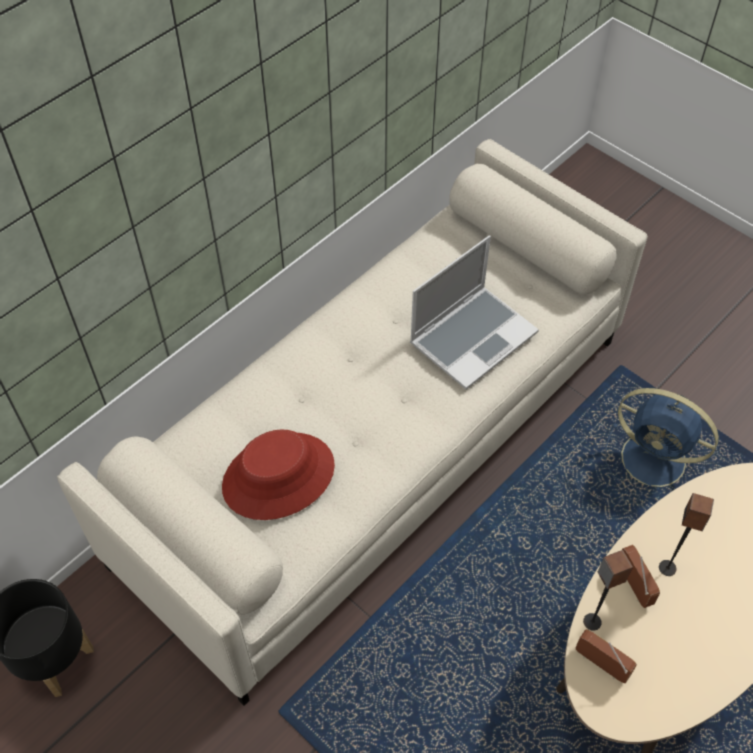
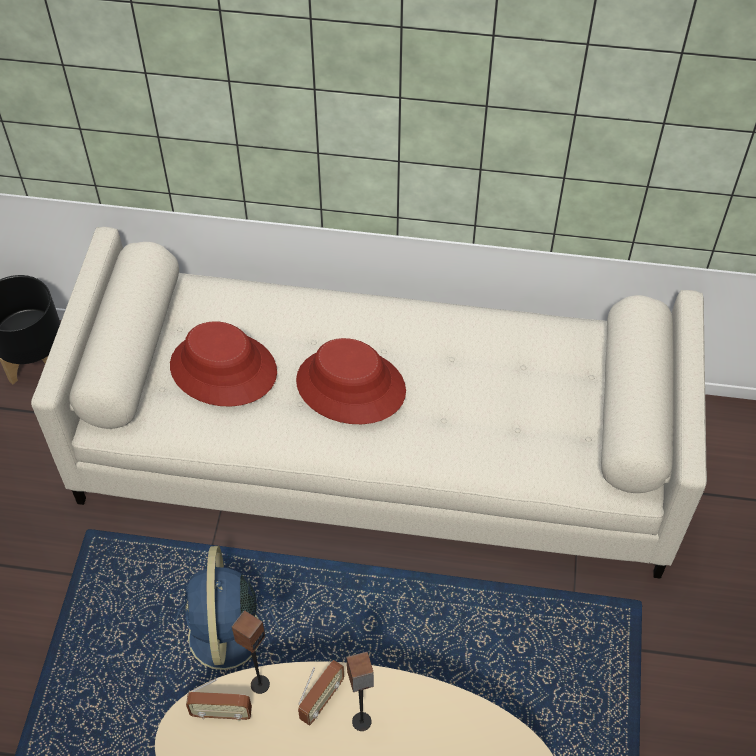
camera: 55 degrees right, 0 degrees up
(372, 398) = (350, 387): none -> red hat
(473, 337) = (480, 423): laptop -> none
(601, 664) = (221, 713): radio -> radio turned 90 degrees clockwise
(656, 461) = (552, 693): blue fan -> blue fan (225, 639)

